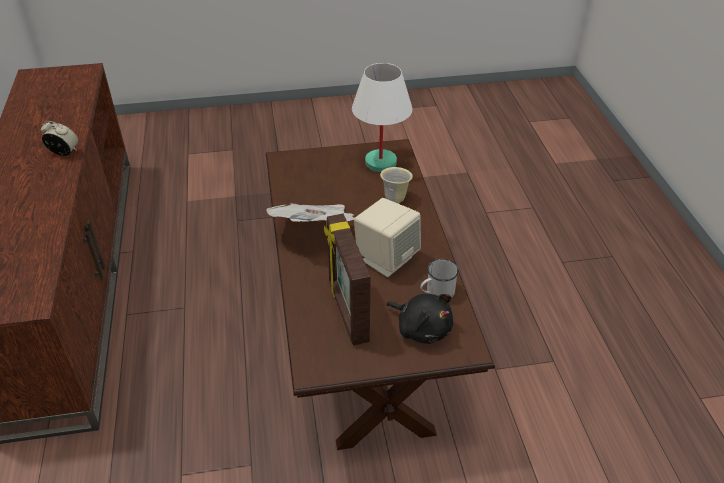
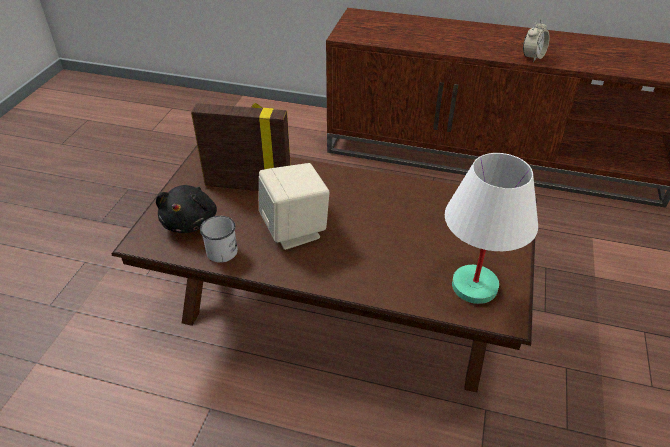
camera: 115 degrees right, 0 degrees up
(316, 230) = (371, 196): newspaper -> none
(395, 198) = (391, 272): beige mug -> none
(422, 328) = (191, 222): black plush toy -> black plush toy turned 60 degrees counterclockwise

